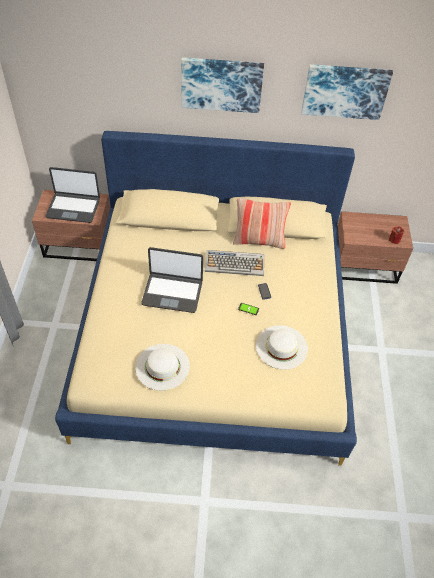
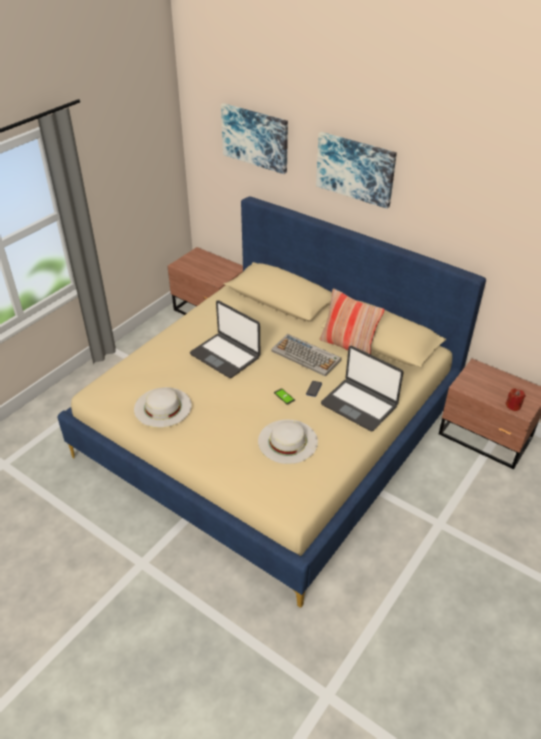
camera: 35 degrees right, 10 degrees down
(73, 208) = (208, 268): laptop -> laptop (359, 405)
(345, 91) = (480, 203): picture -> picture (255, 137)

